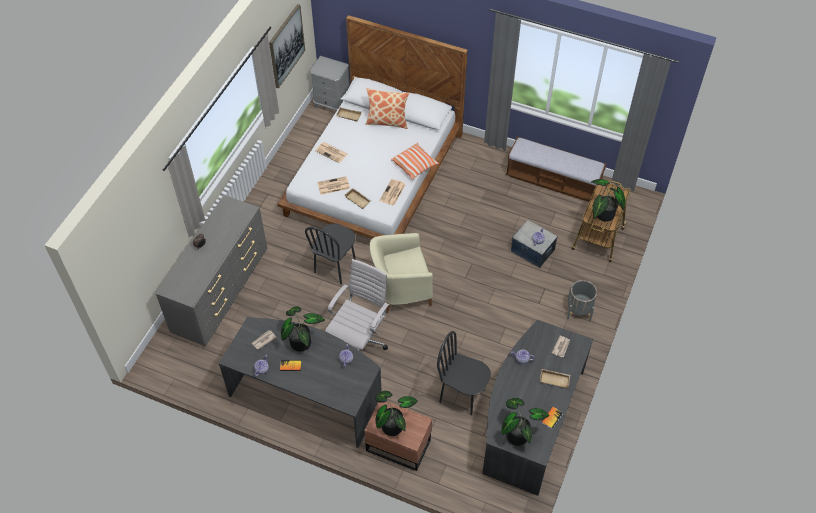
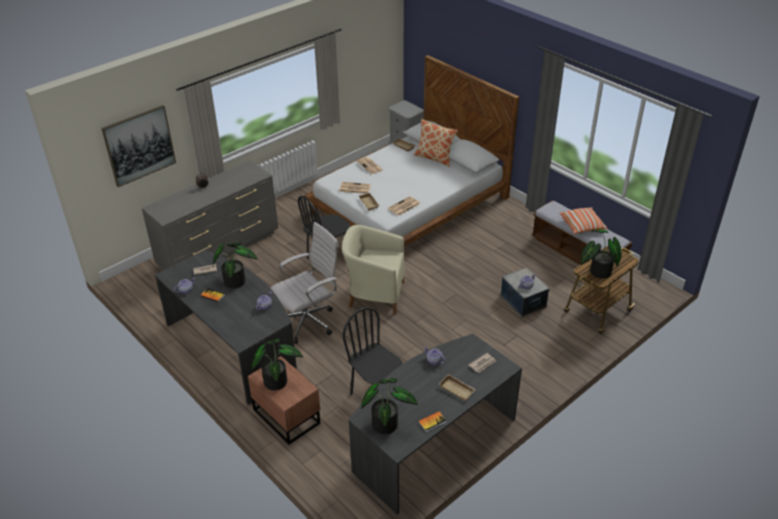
camera: 25 degrees right, 15 degrees down
(286, 46) = (364, 67): picture -> picture (139, 145)
(414, 165) = (438, 193): pillow -> pillow (582, 226)
(579, 310) = (542, 364): grey planter -> none

